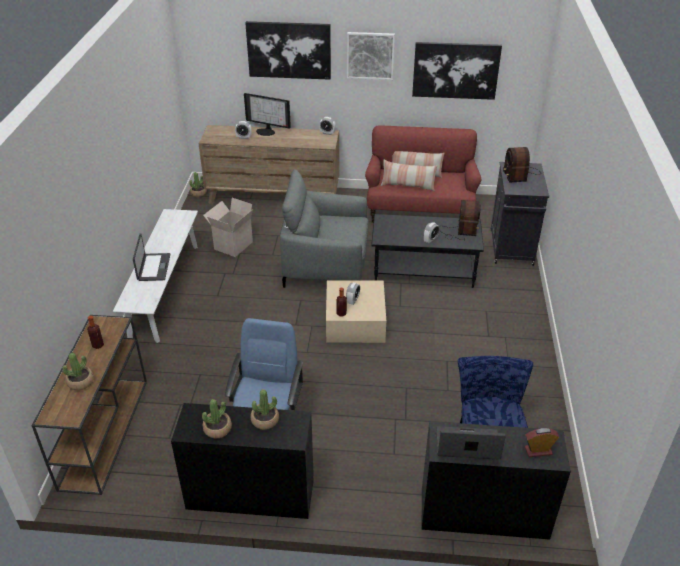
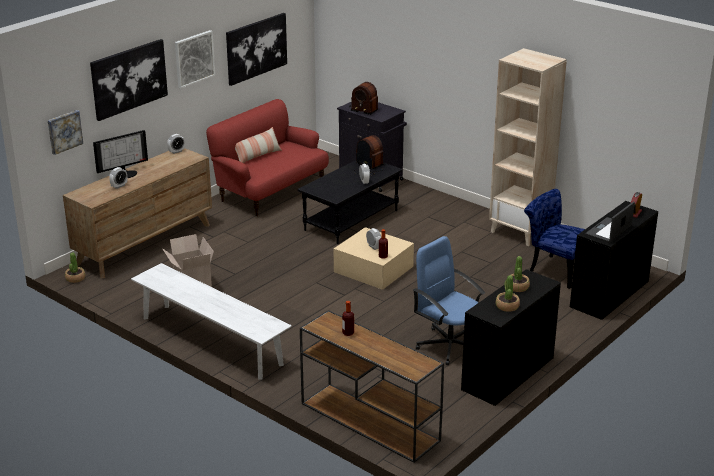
camera: 55 degrees left, 10 degrees down
(80, 382) = (387, 351): potted plant -> none
(153, 267) = (222, 307): laptop -> none
(215, 73) = (64, 131): none -> picture
(326, 265) = (286, 255): grey armchair -> none
(408, 185) = (271, 166): pillow -> none
(532, 385) = (520, 232): none -> beige bookcase

